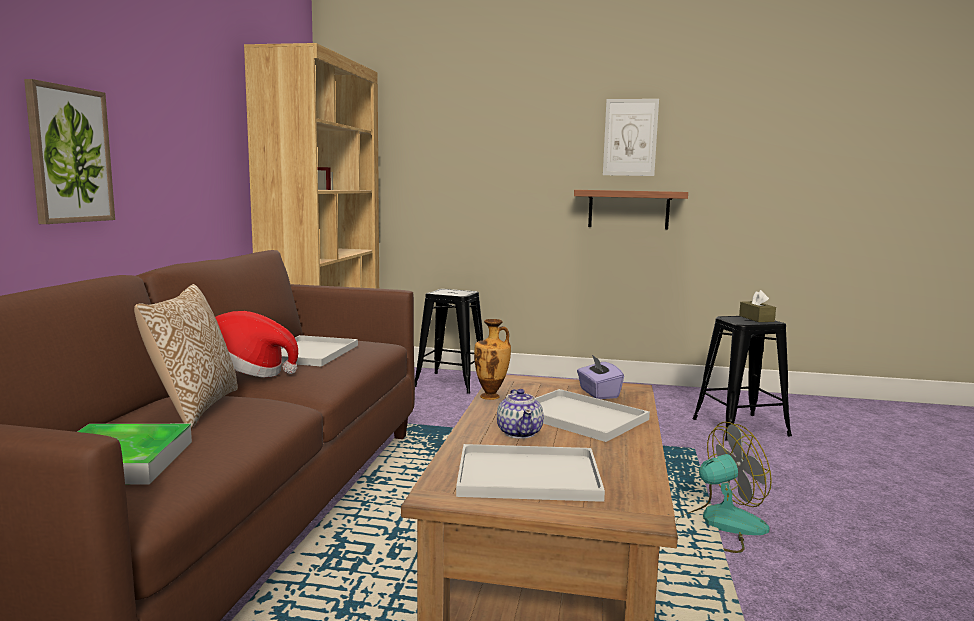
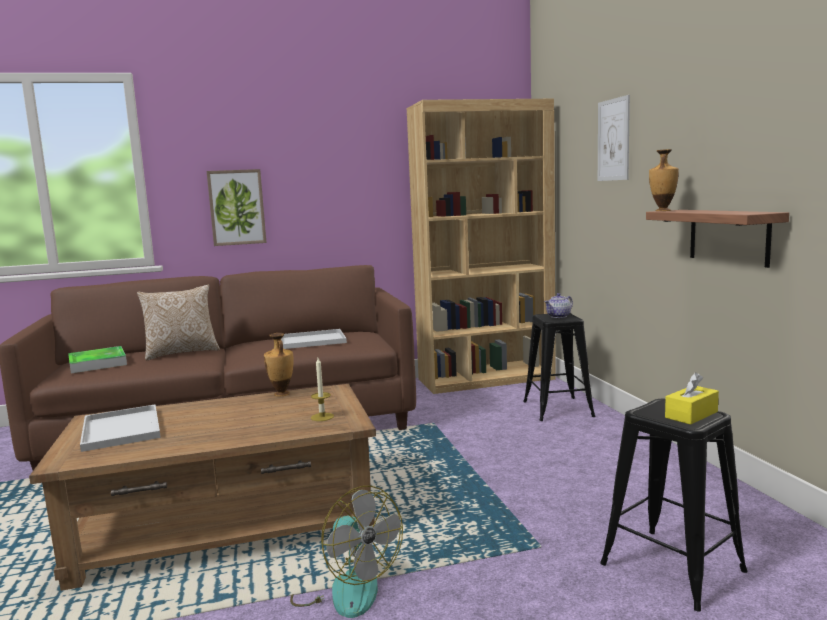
camera: 65 degrees right, 0 degrees up
(245, 373) = (251, 343): hat -> none
(520, 432) = (203, 414): teapot -> teapot (559, 316)
(583, 417) = (251, 422): white tray -> none
(584, 189) = (662, 211): none -> vase
(598, 393) = (322, 417): purple tissue box -> candle
(630, 137) = (730, 137): picture -> picture (613, 140)
(756, 318) = (691, 415): brown tissue box -> yellow tissue box

